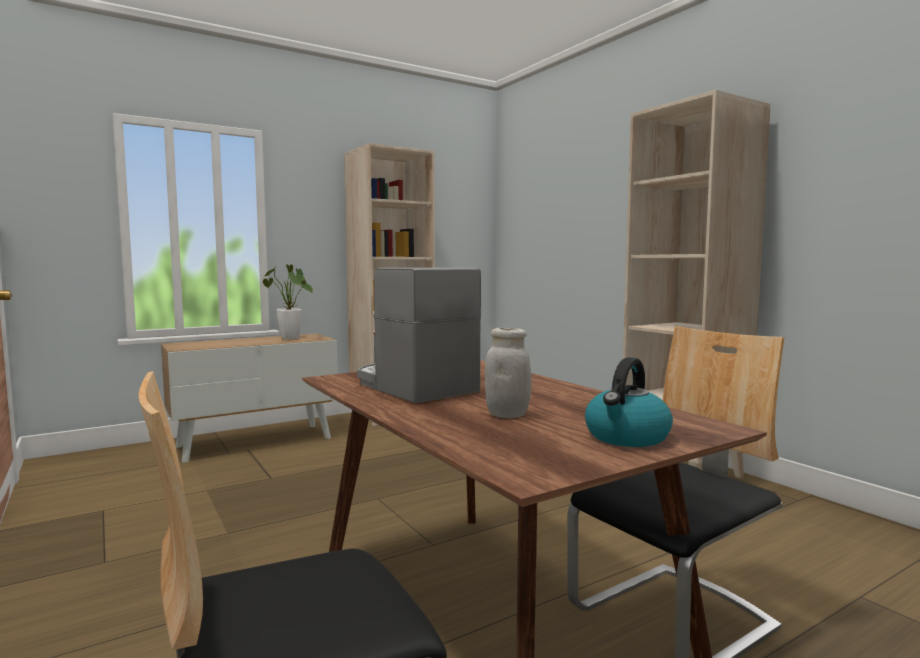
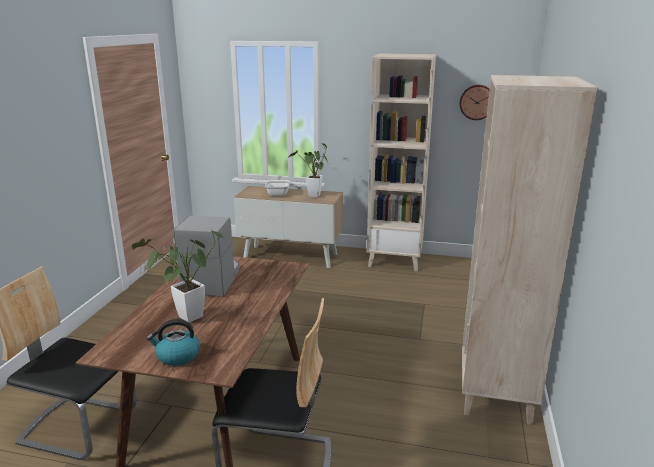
camera: 45 degrees right, 15 degrees up
(234, 342) = (278, 194): none -> frying pan
(448, 216) = (477, 102): none -> wall clock
(507, 414) = (186, 319): white jar -> potted plant

